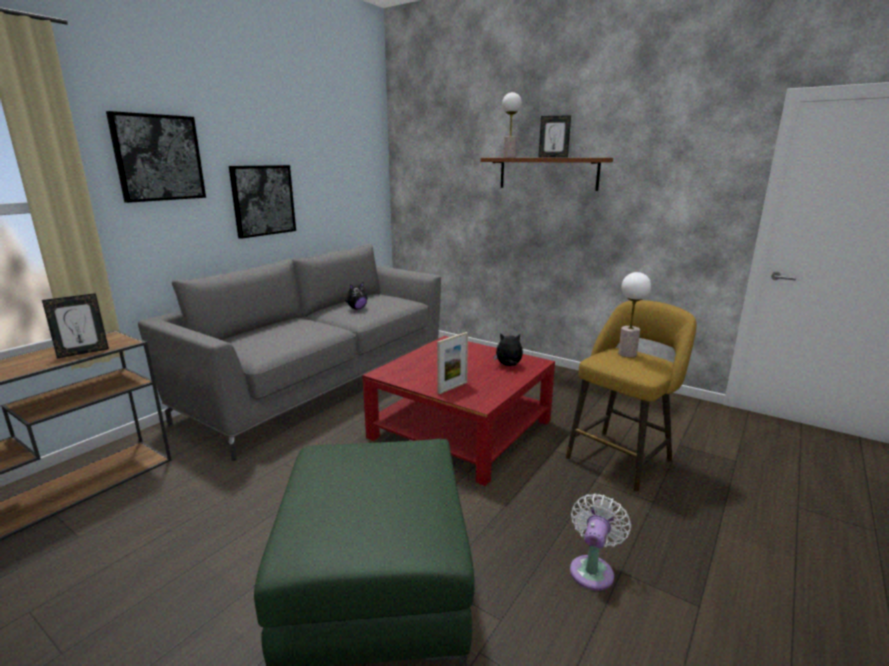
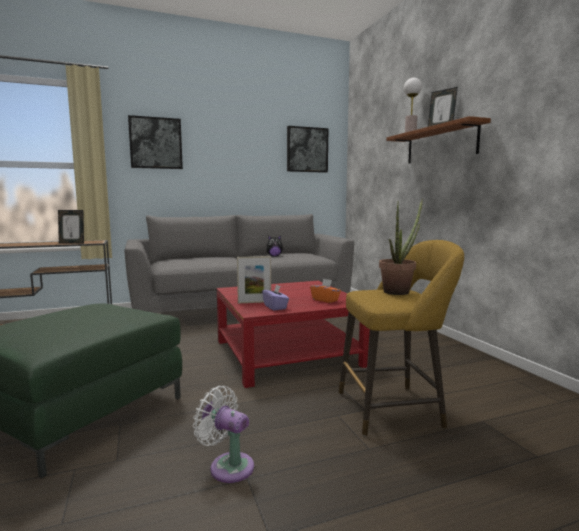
camera: 35 degrees right, 10 degrees down
(263, 200) = (227, 175): picture -> picture (307, 150)
(486, 389) = (275, 307): none -> purple tissue box
(508, 366) = (325, 300): plush toy -> orange tissue box
(592, 569) = (228, 466): white fan -> white fan turned 120 degrees counterclockwise
(627, 354) = (399, 291): table lamp -> potted plant

